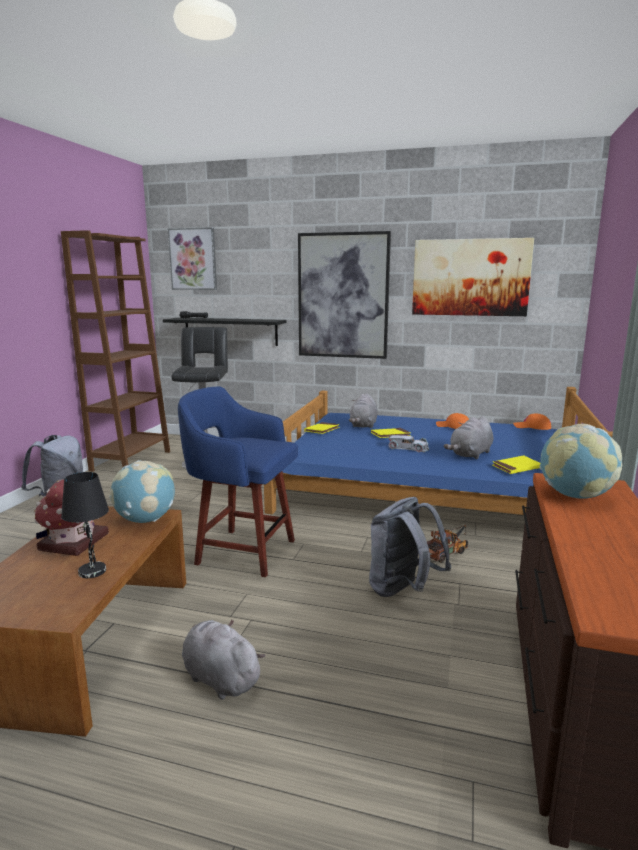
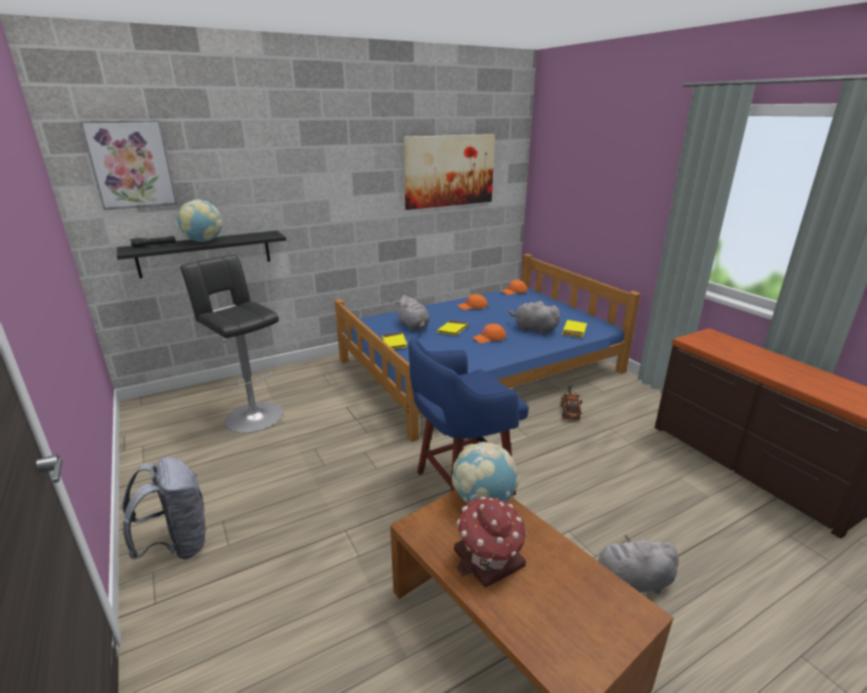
camera: 45 degrees left, 10 degrees up
(93, 571) = (566, 568): black table lamp -> none
(131, 461) = (156, 452): brown bookcase -> none
(343, 296) = (338, 197): picture -> none
(402, 591) = (596, 451): grey backpack -> none
(408, 448) = (489, 338): white toy car -> orange cap
(470, 454) = (533, 329): grey plush toy -> grey plush toy turned 120 degrees clockwise
(575, 496) = (722, 348): globe -> globe (203, 241)

